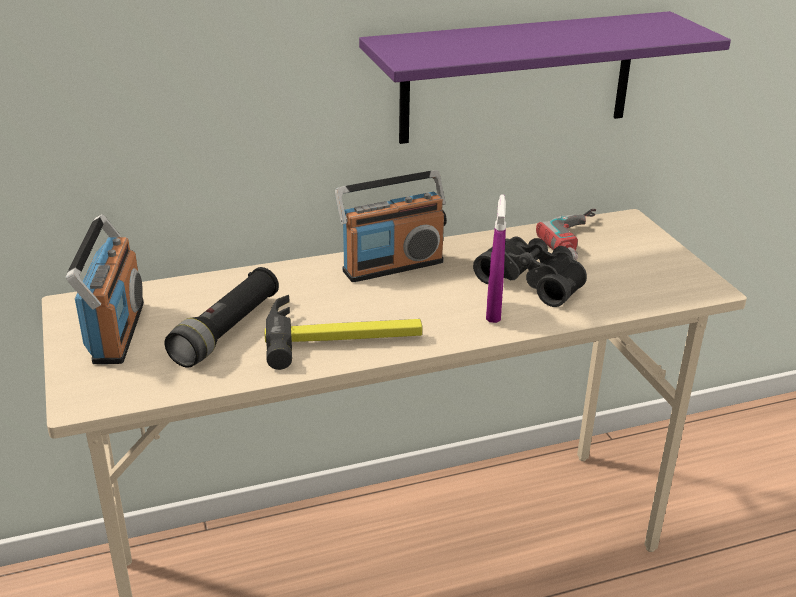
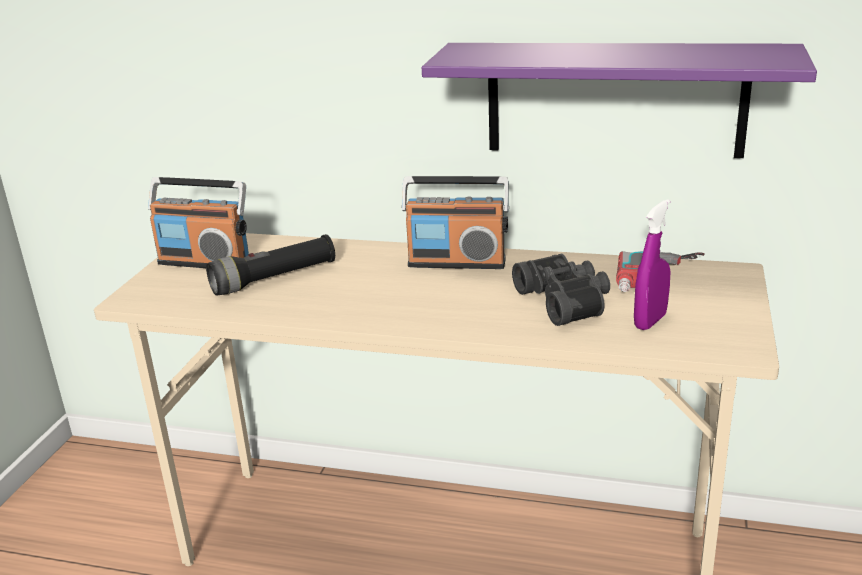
camera: 35 degrees right, 5 degrees down
(117, 332) = (205, 262): radio -> radio turned 75 degrees clockwise
(343, 337) = (349, 304): hammer -> none
(493, 312) = (495, 316): purple spray bottle -> purple spray bottle (650, 321)

